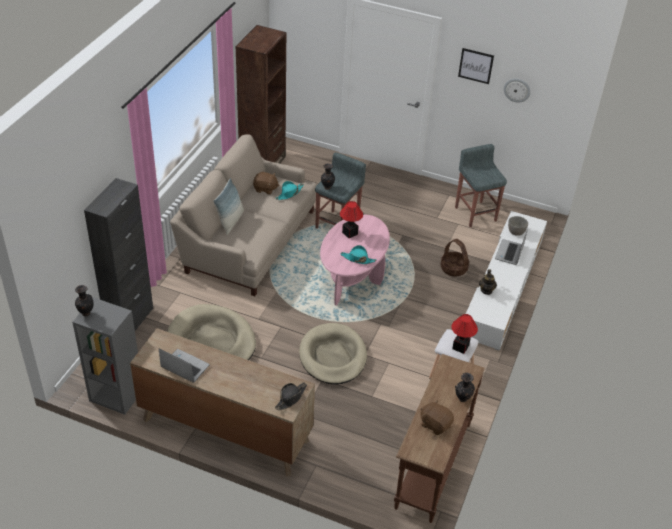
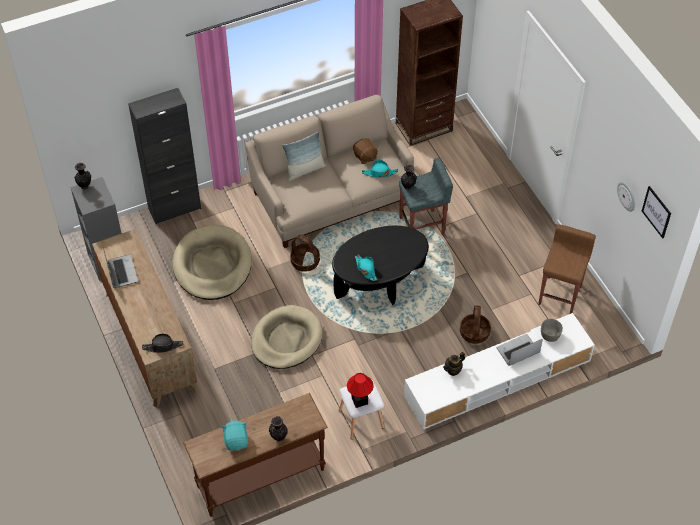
camera: 45 degrees right, 10 degrees up
(282, 295) = (305, 261): none -> basket
(349, 233) = (386, 242): table lamp -> none
(352, 276) = (379, 282): pink coffee table -> black coffee table
(435, 424) = (236, 441): brown plush toy -> turquoise plush toy
(475, 65) = (602, 148): picture -> picture (656, 212)
(475, 213) = (560, 294): grey stool -> brown stool

